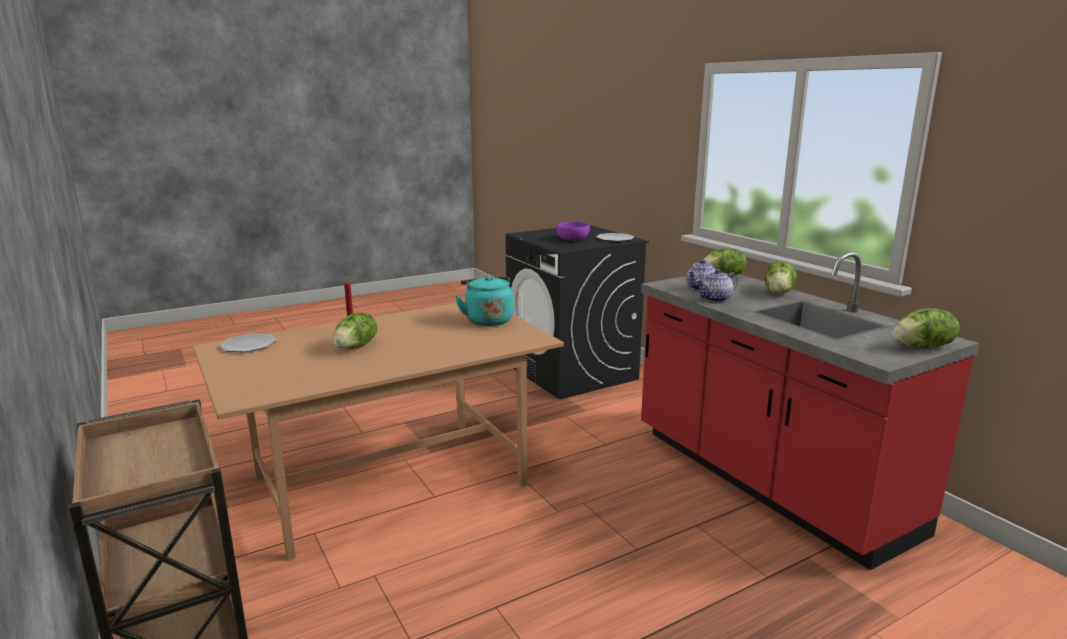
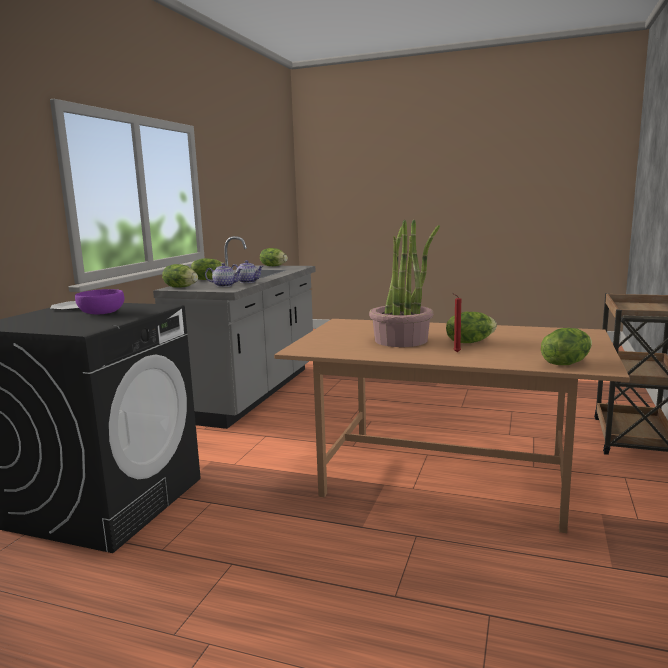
camera: 130 degrees left, 5 degrees down
(248, 345) = (565, 363): plate -> lettuce
(421, 332) = (401, 340): none -> potted plant
(487, 320) = (332, 337): turquoise kettle -> none
(766, 481) = (252, 393): red counter -> grey counter

